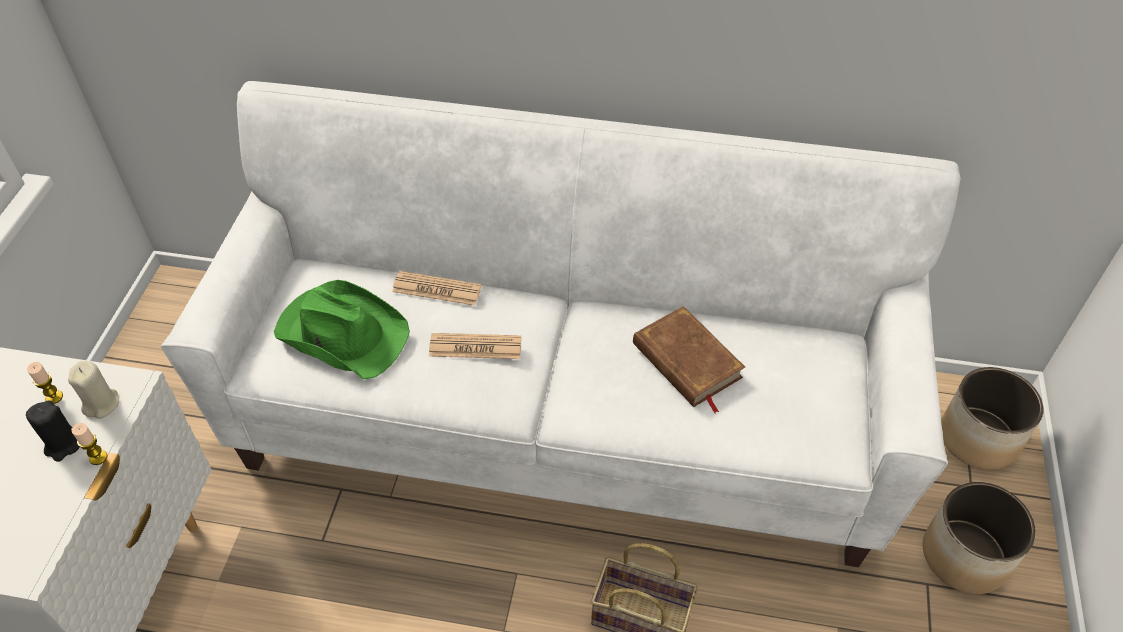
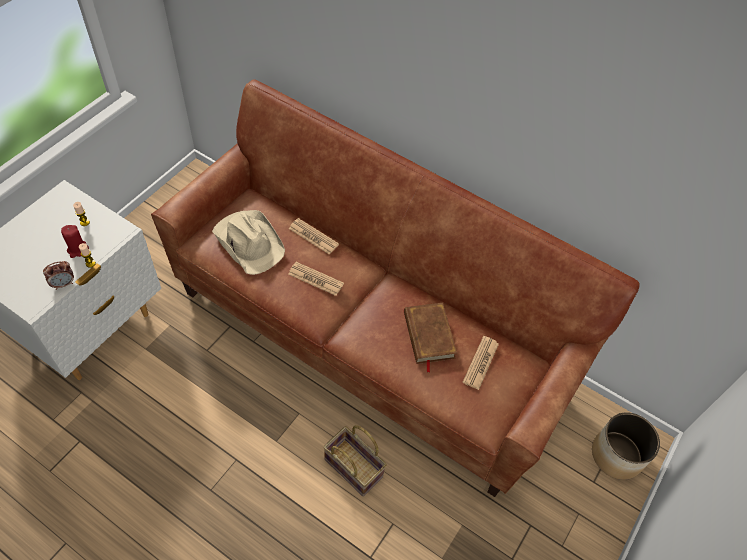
camera: 20 degrees right, 5 degrees up
(64, 444) = (78, 250): black candle -> red candle
(65, 508) = (64, 284): none -> alarm clock
(102, 404) = (105, 235): beige candle -> none
(342, 332) = (249, 242): green hat -> beige hat
(561, 422) = (368, 338): white sofa -> brown sofa
(780, 369) = (480, 363): none -> newspaper
(965, 557) = (564, 520): planter -> none

